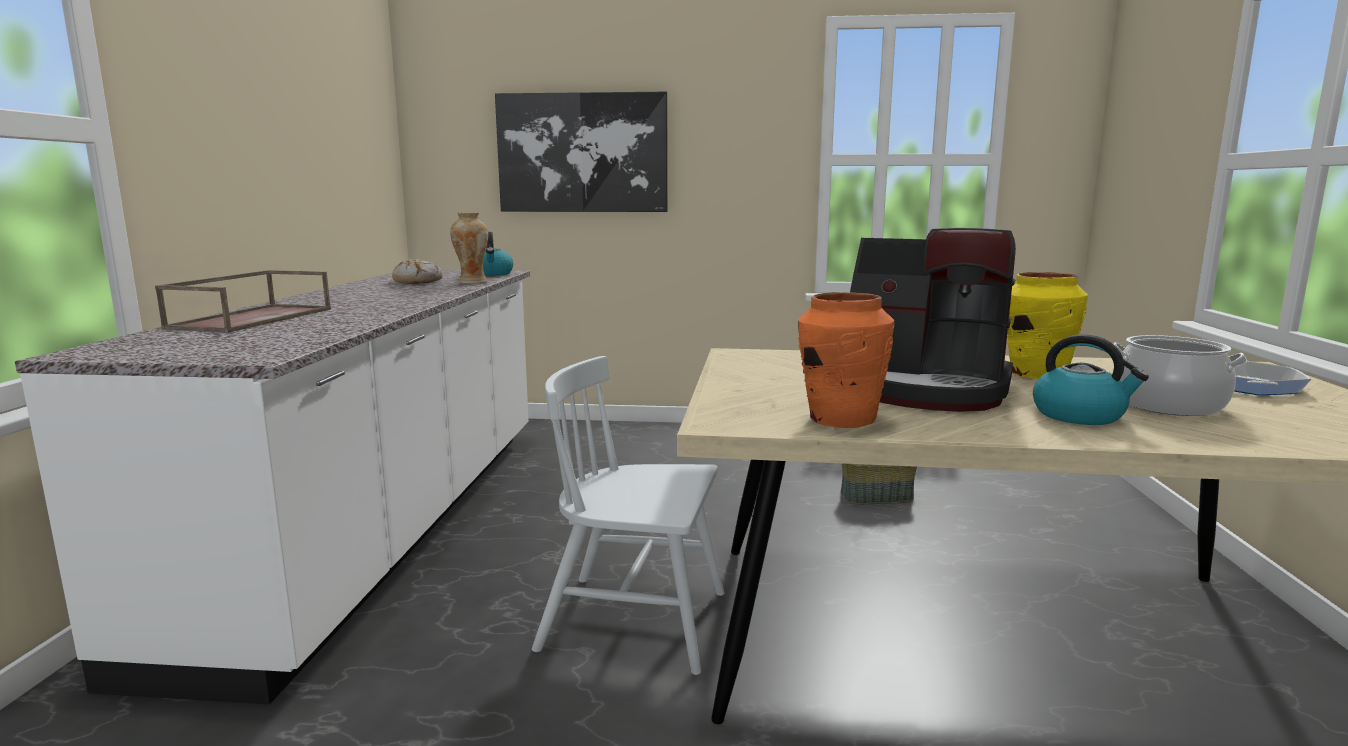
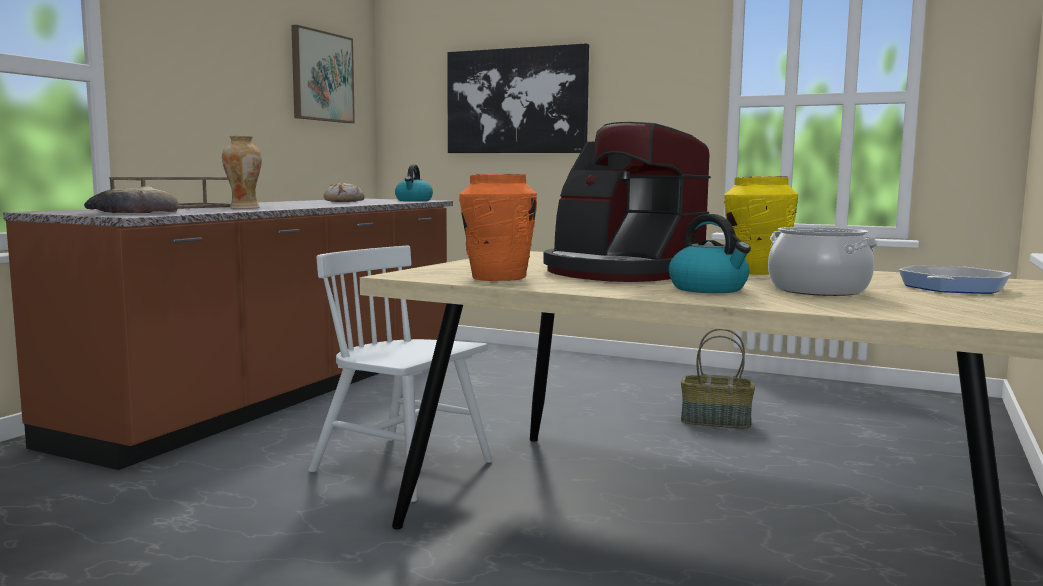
camera: 20 degrees right, 5 degrees down
(243, 347) = (133, 213): none -> bread
(349, 121) = (322, 76): none -> picture
(385, 525) = (283, 392): white counter -> brown counter
(472, 282) = (382, 202): vase -> vase (244, 208)

